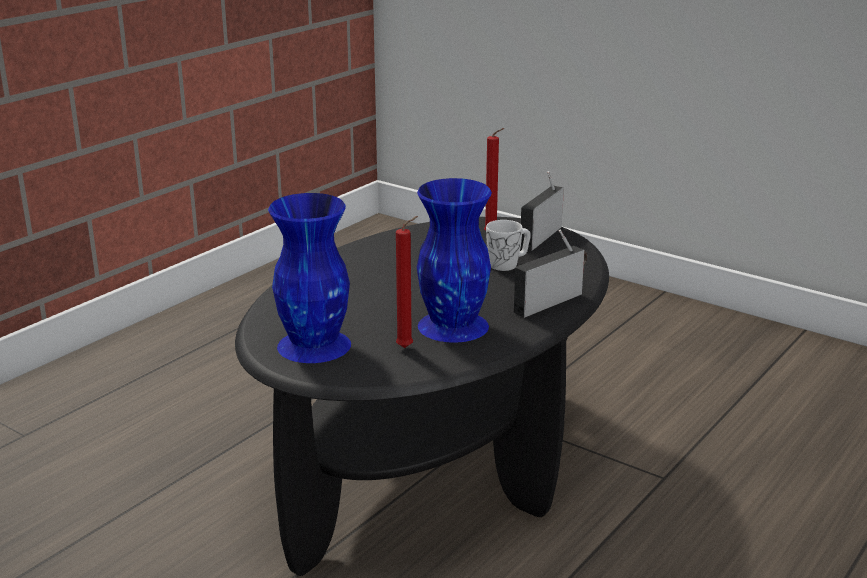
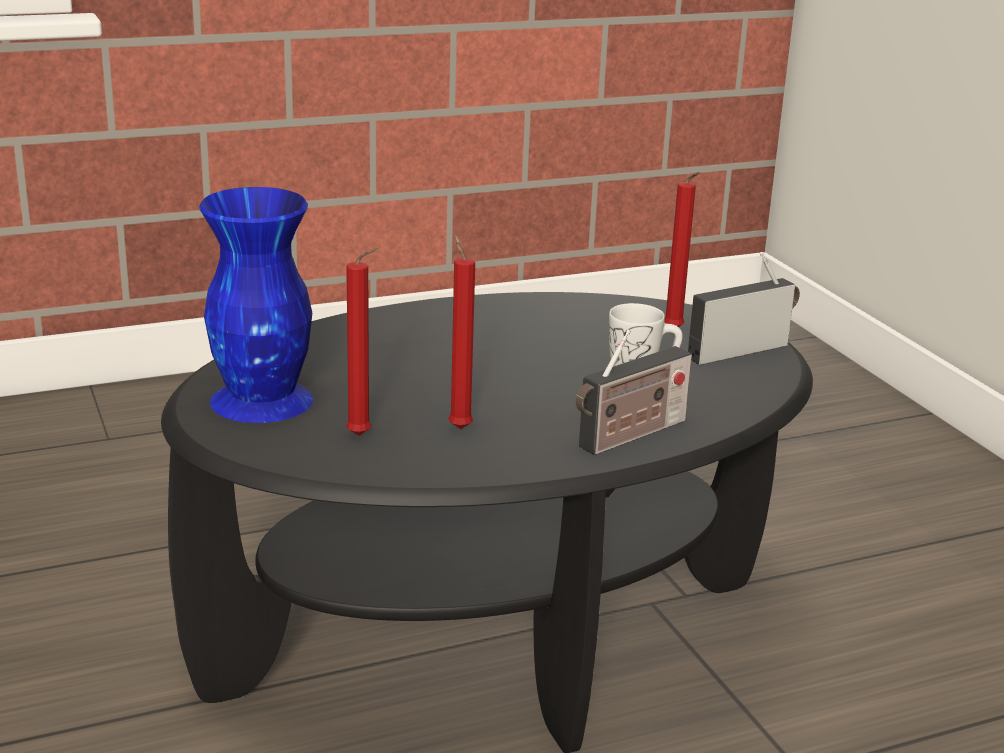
camera: 30 degrees right, 0 degrees up
(453, 325) = (458, 427): blue vase -> red candle
(550, 302) = (629, 436): radio -> radio turned 150 degrees clockwise

